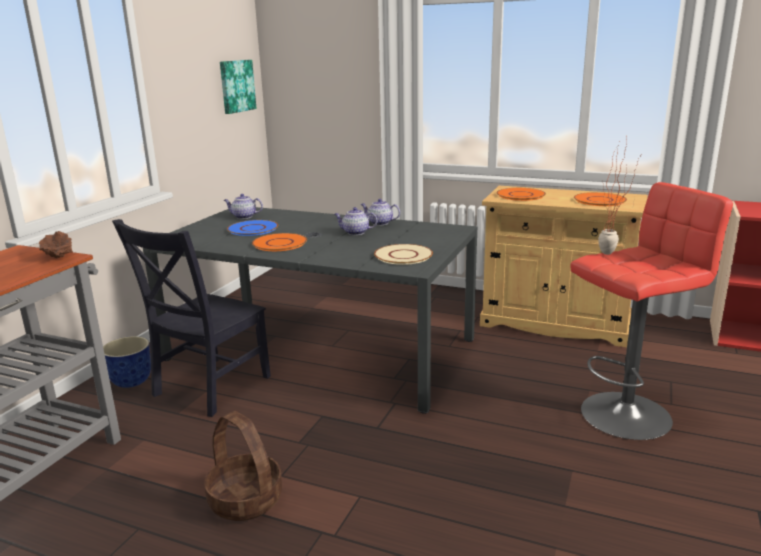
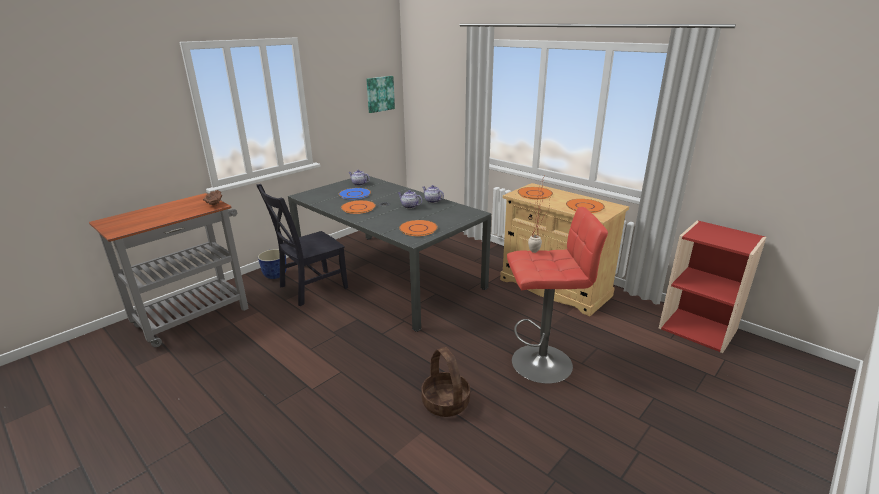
camera: 20 degrees right, 5 degrees up
(246, 500) = (284, 358): basket -> basket (446, 402)
(403, 255) = (418, 229): beige plate -> orange plate

